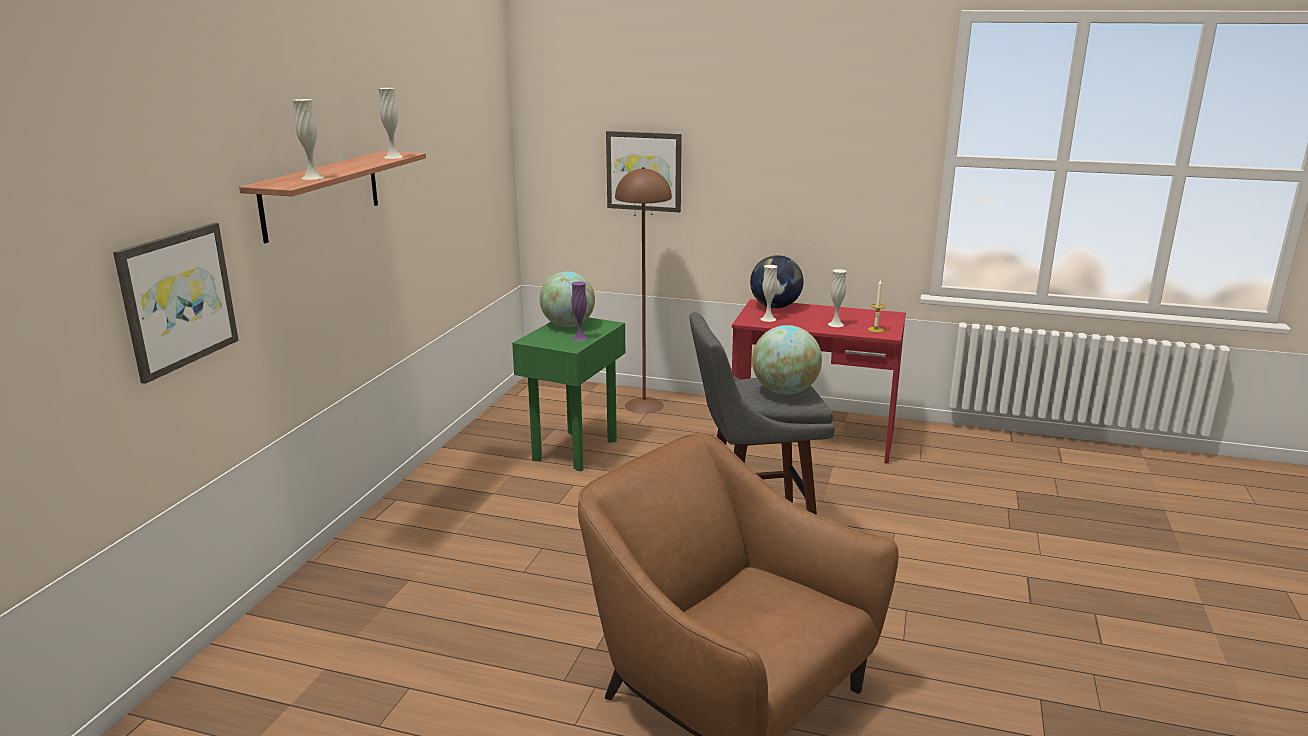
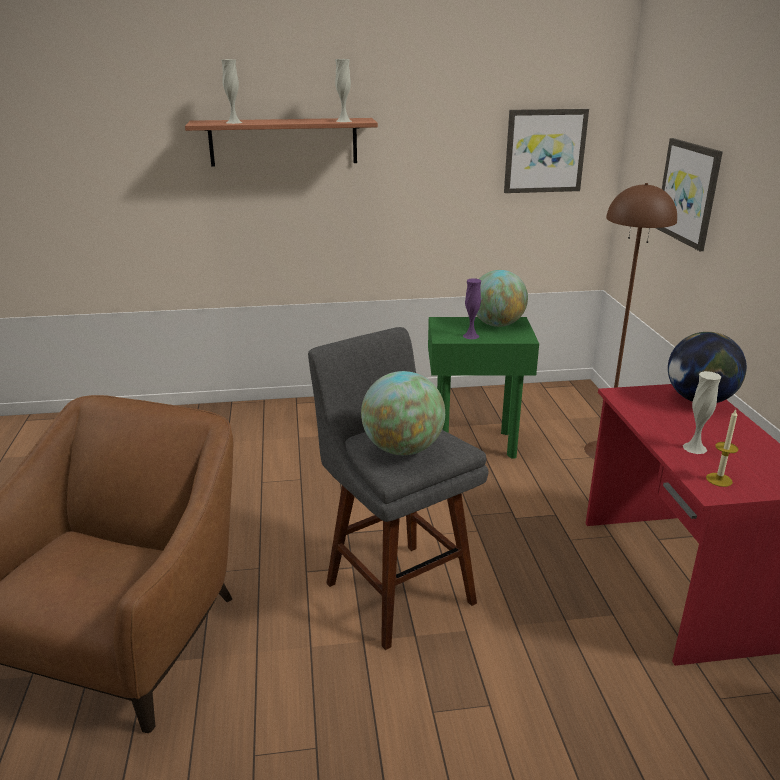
camera: 65 degrees right, 5 degrees up
(177, 299) = (123, 185): picture -> picture (544, 151)
(768, 319) = (647, 404): white vase -> none

